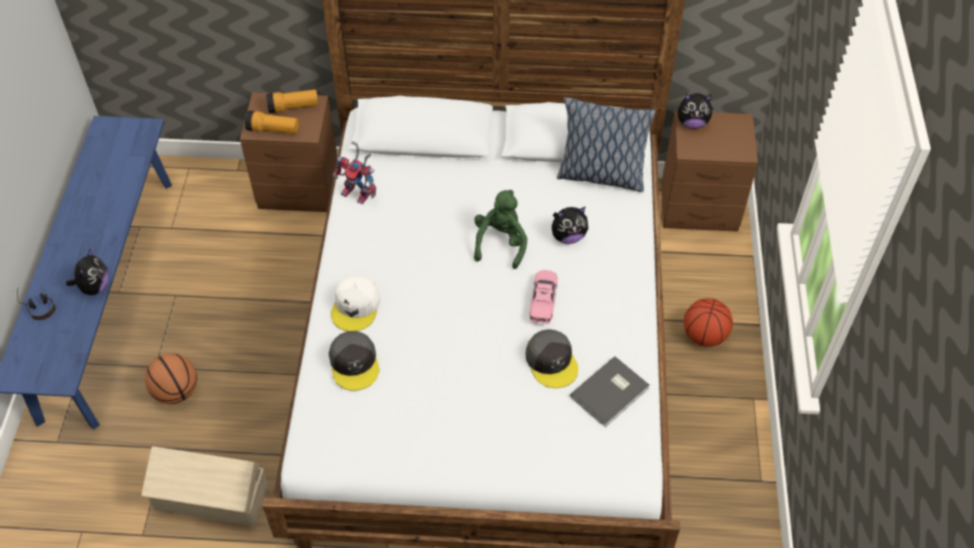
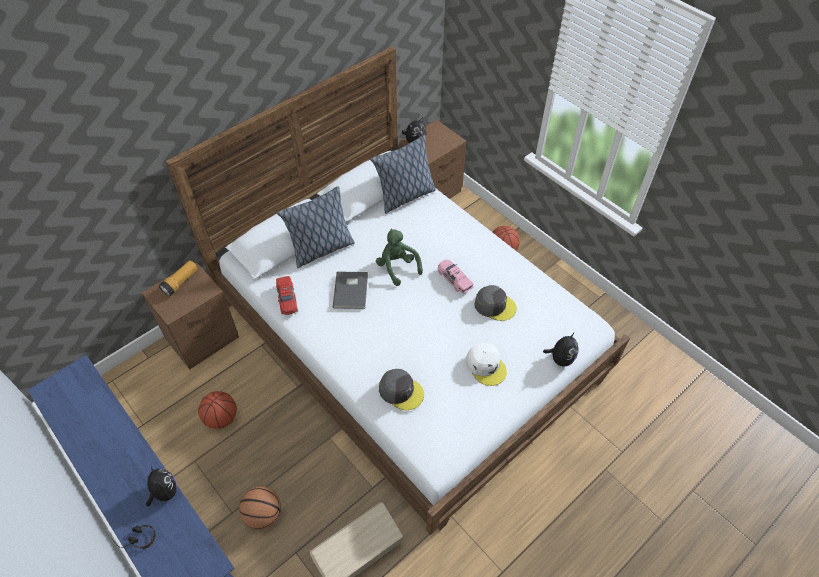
camera: 45 degrees left, 0 degrees up
(235, 276) = (221, 418): none -> basketball
(273, 130) = (184, 304): flashlight -> none
(356, 306) = (362, 361): white cap -> white cap (486, 366)
(359, 193) = (287, 299): toy robot -> red toy car
(448, 168) = (321, 249): none -> pillow
(568, 236) = (426, 238): plush toy -> plush toy (560, 358)
(611, 393) = (539, 297): grey book -> grey book (352, 290)

